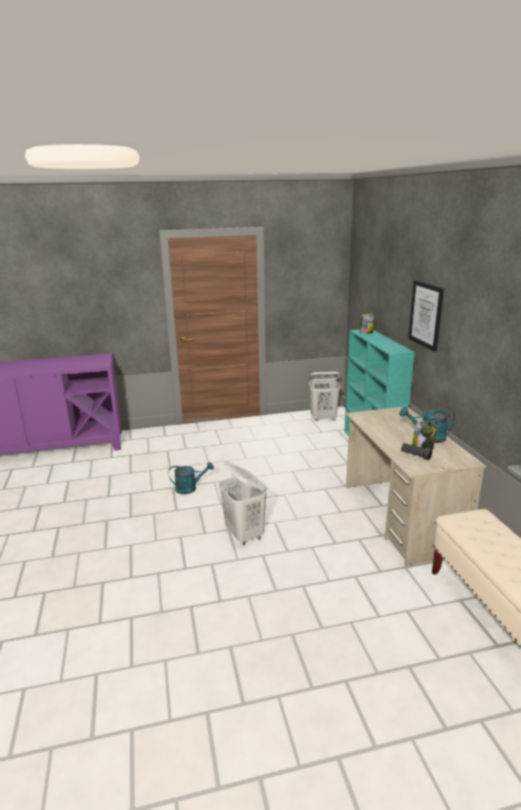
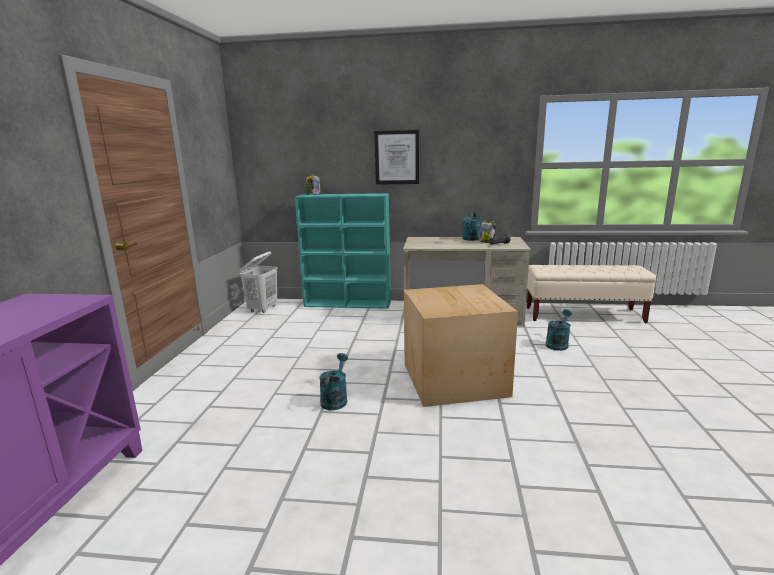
camera: 70 degrees left, 5 degrees down
(244, 535) = (455, 379): white laundry basket -> cardboard box
(370, 597) = (558, 344): none -> turquoise watering can

